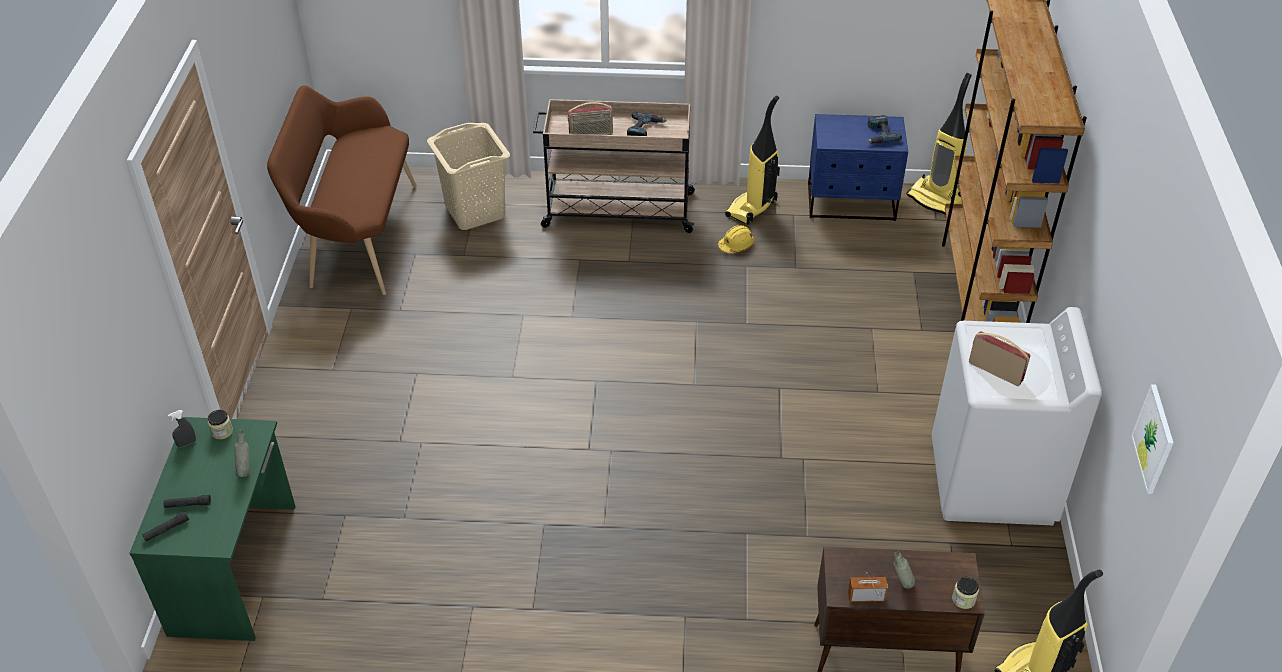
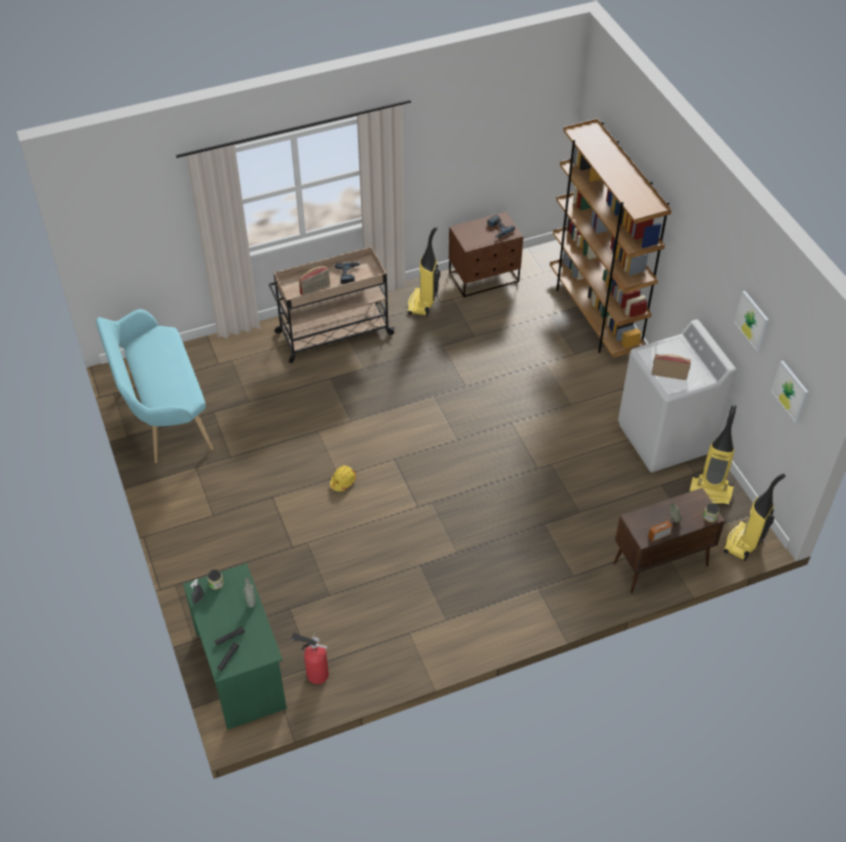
camera: 25 degrees left, 5 degrees up
(320, 610) = (315, 673): none -> fire extinguisher
(356, 237) = (162, 413): brown bench -> turquoise bench
(475, 211) = (235, 366): beige laundry basket -> none
(736, 245) = (427, 333): yellow hard hat -> yellow hard hat (343, 481)
(851, 203) = (484, 278): blue nightstand -> brown nightstand
(936, 199) = (535, 258): vacuum cleaner -> vacuum cleaner (711, 492)
(1136, 314) = (752, 320): none -> picture

